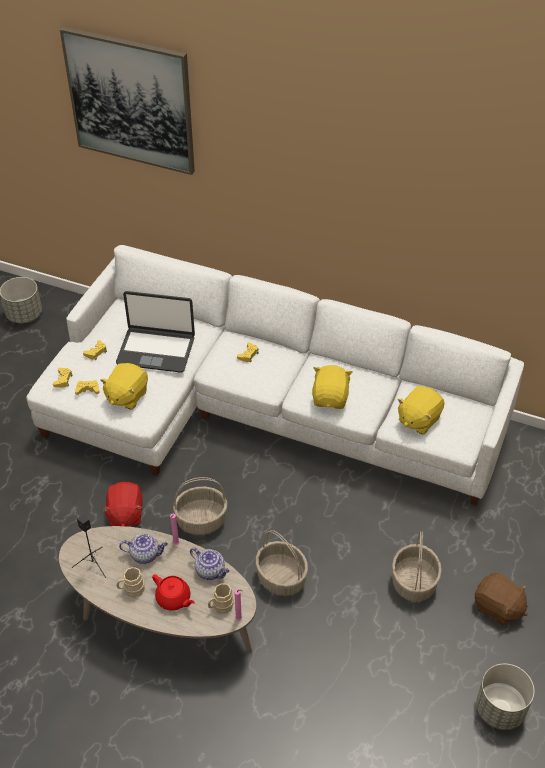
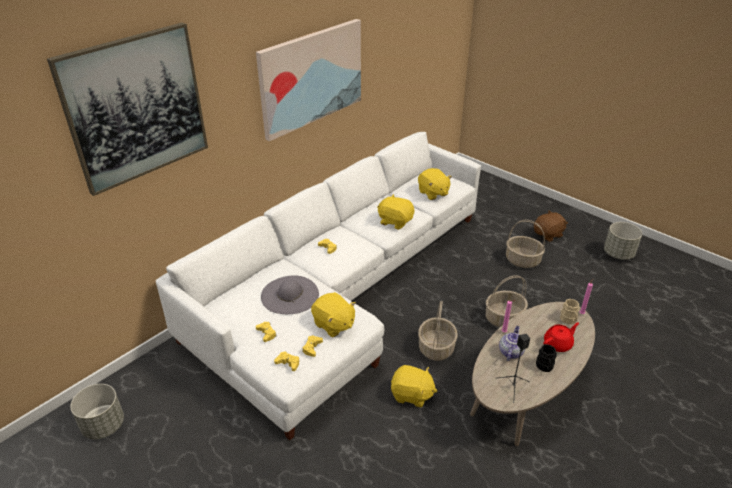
camera: 70 degrees left, 10 degrees down
(125, 514) = (412, 395): red plush toy -> yellow plush toy
(131, 589) = (545, 367): beige mug -> black mug
(156, 350) = (290, 295): laptop -> grey hat
(211, 571) = (535, 318): teapot -> none
(345, 183) = (311, 77): none -> picture

